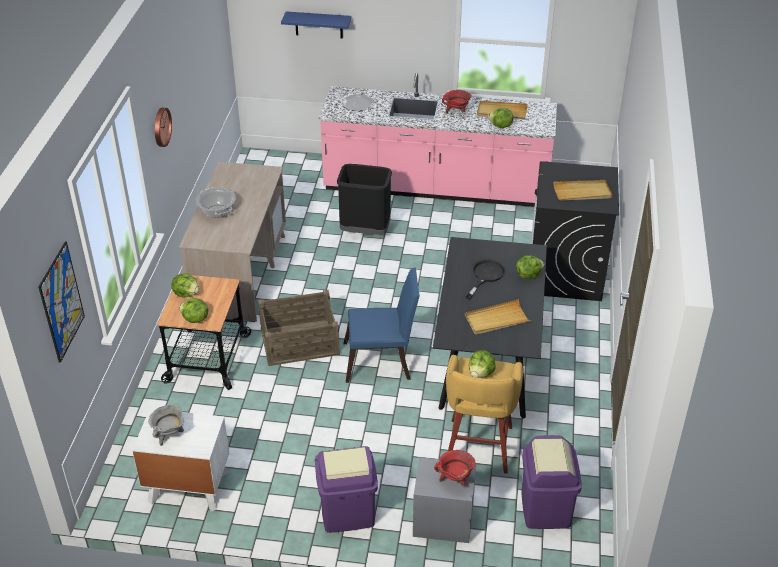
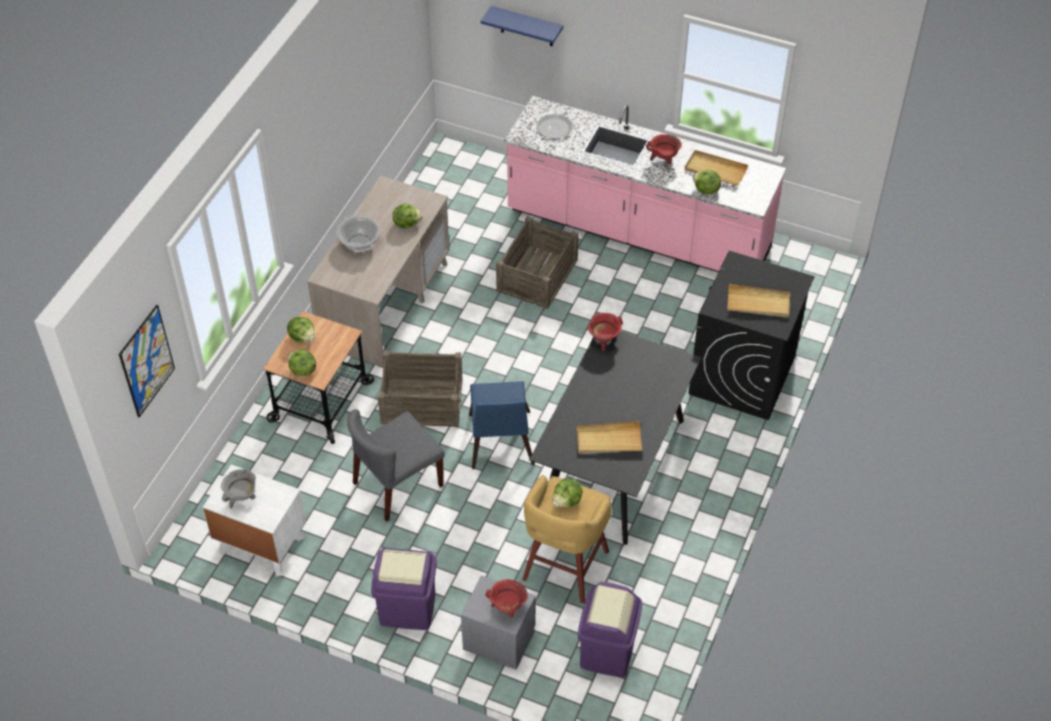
camera: 15 degrees right, 10 degrees up
(161, 127) = (303, 154): wall clock -> none
(301, 411) = (397, 485): none -> grey chair
(365, 231) = (538, 275): black trash can -> crate
(382, 361) = (500, 444): blue chair -> blue chair turned 75 degrees clockwise
(459, 247) = (604, 340): none -> red cooking pot
(485, 276) = (618, 383): black frying pan -> none
(528, 275) = (665, 391): lettuce -> lettuce (407, 223)

